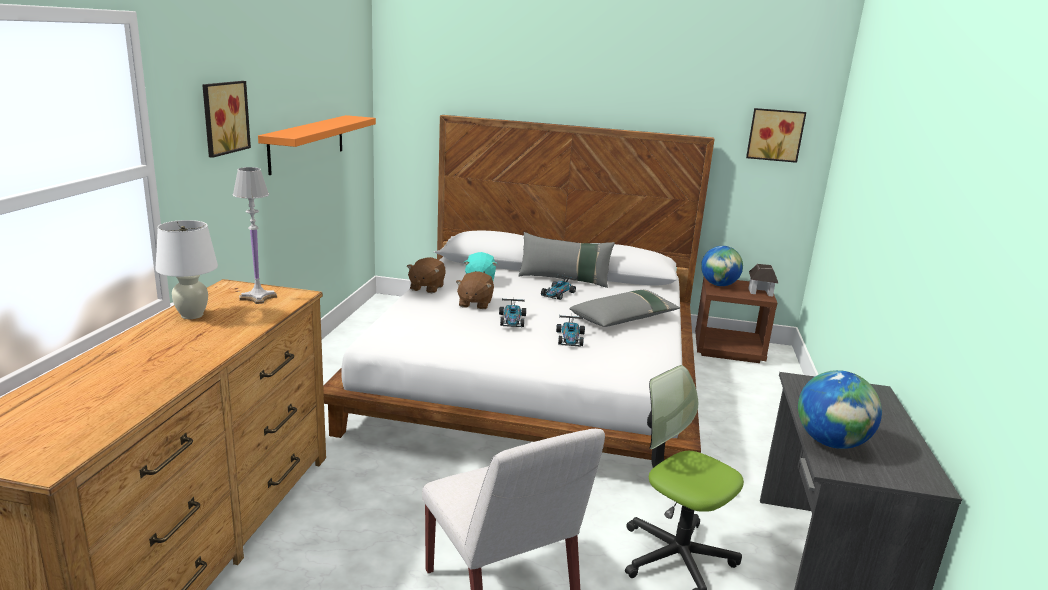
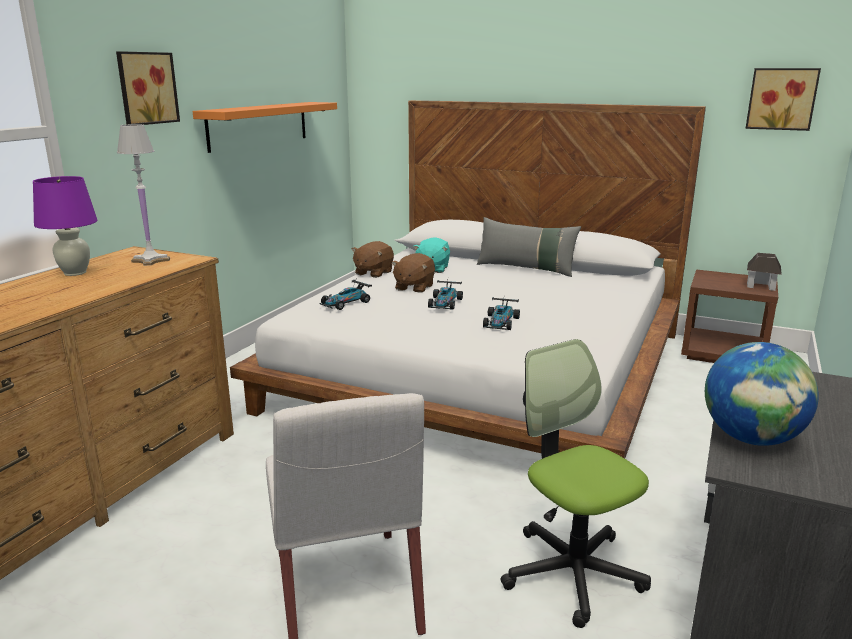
camera: 15 degrees right, 0 degrees up
(192, 315) = (75, 273): white table lamp -> purple table lamp
(558, 293) = (511, 281): toy car -> toy car (346, 303)
(624, 318) = (575, 306): grey pillow -> none
(719, 285) = (710, 278): globe -> none

